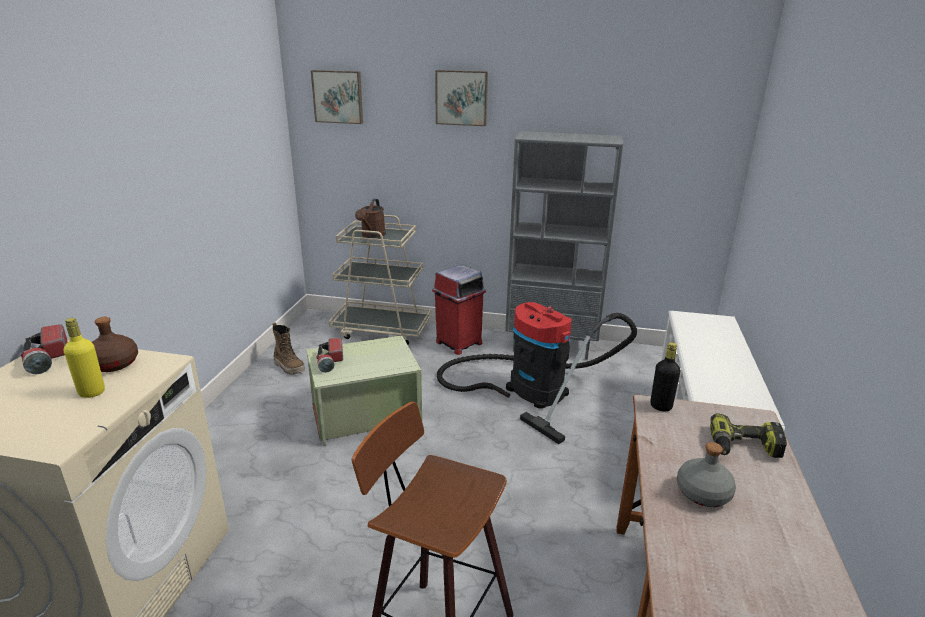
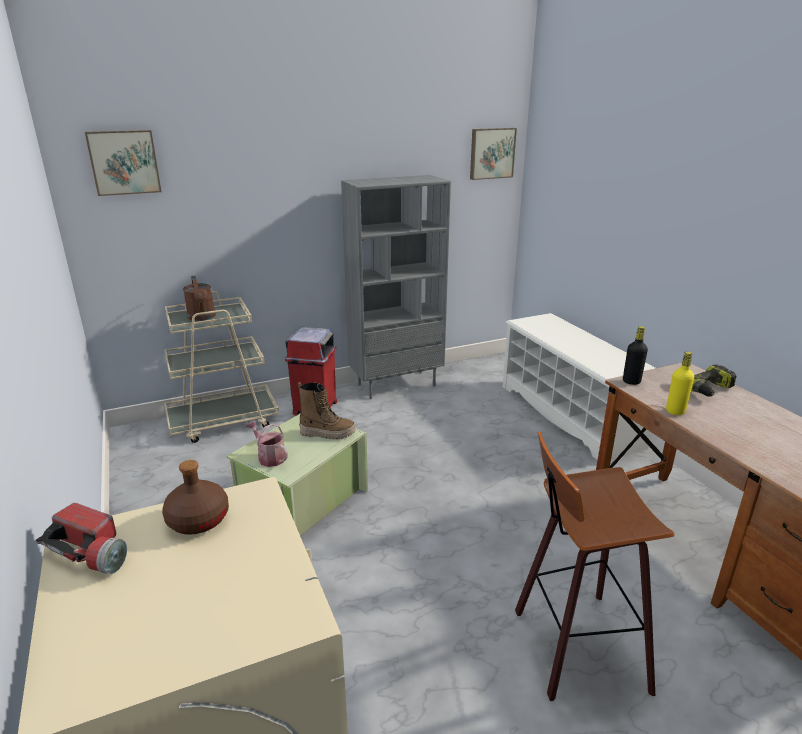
camera: 35 degrees left, 0 degrees up
(92, 392) = (231, 556): yellow bottle -> yellow bottle (675, 411)
(289, 367) = (163, 493): boot -> boot (327, 433)
(330, 361) = (269, 457): flashlight -> watering can
(461, 97) = (275, 151): picture -> picture (491, 153)
(530, 389) = (419, 424): vacuum cleaner -> none
(702, 493) = (729, 424): grey bottle -> none

